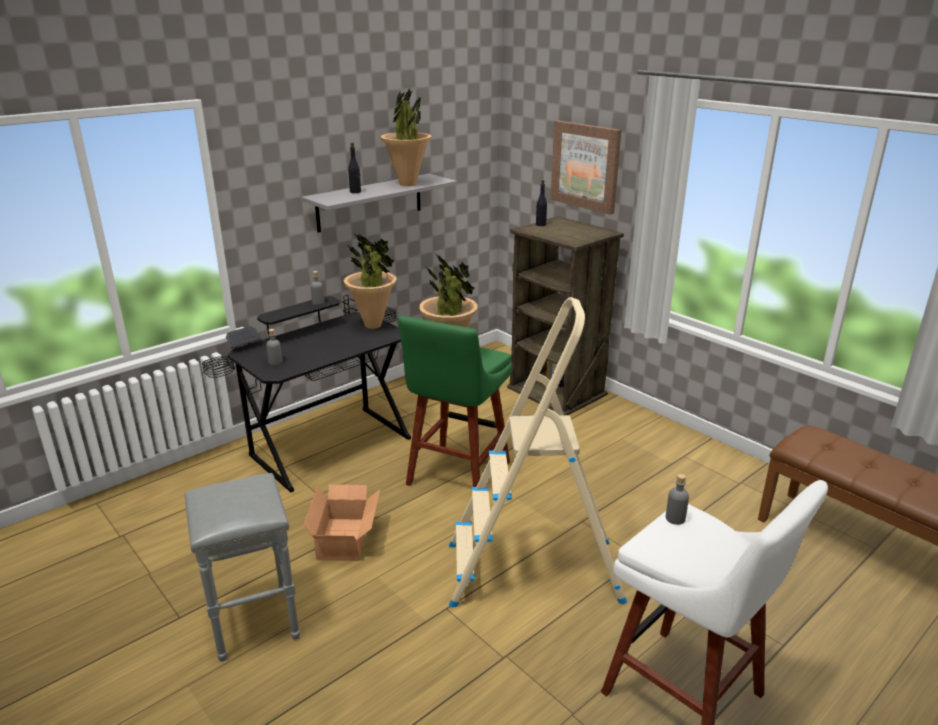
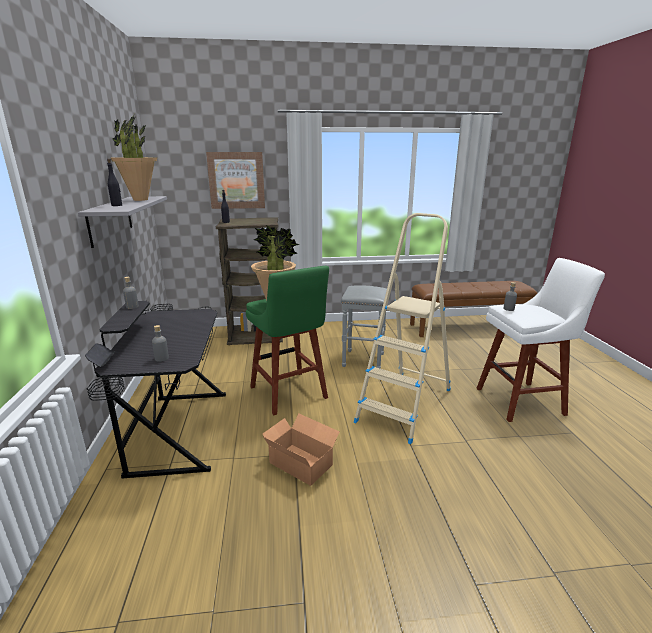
camera: 55 degrees left, 5 degrees down
(257, 623) = (355, 545): grey stool -> grey stool (364, 359)
(373, 325) = (177, 314): potted plant -> none

